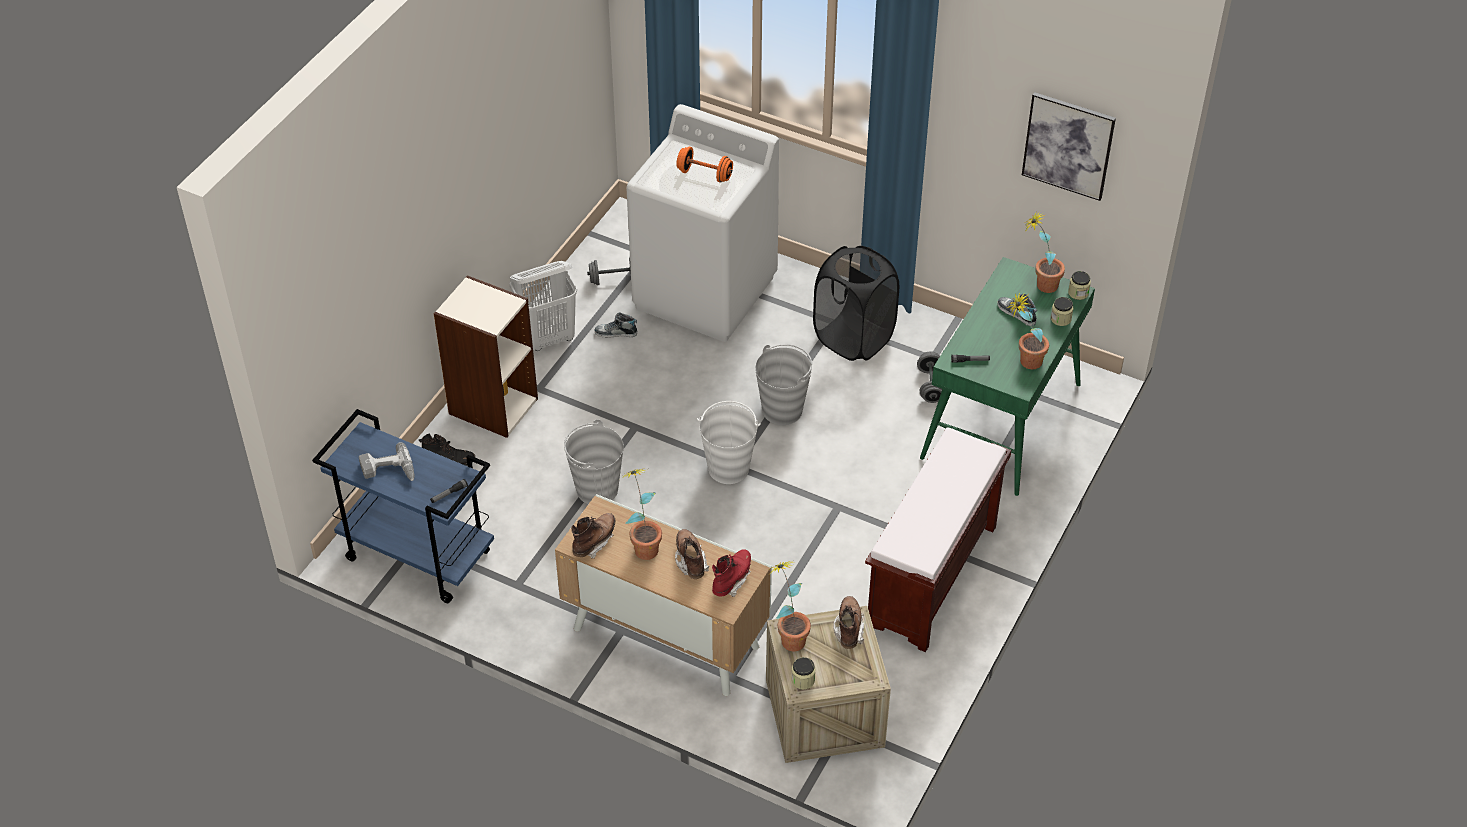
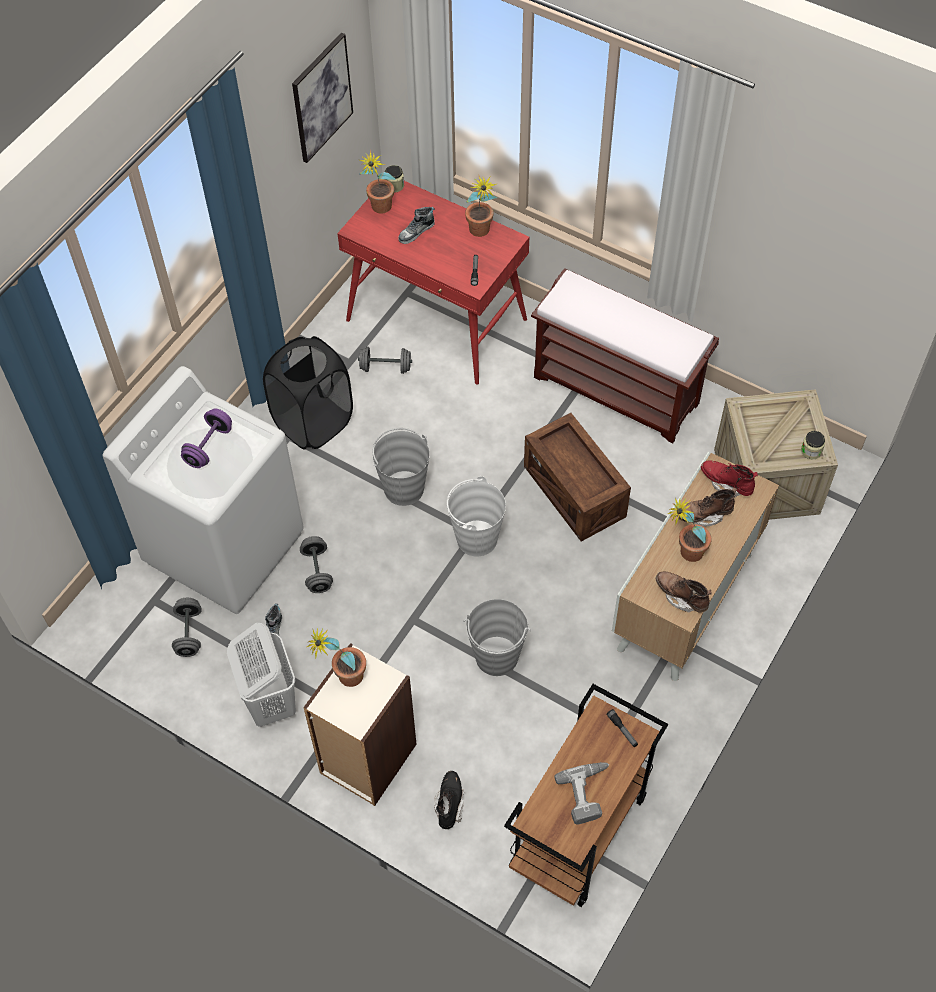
camera: 85 degrees left, 10 degrees up
(416, 556) = (579, 833): blue cart -> brown cart
(683, 356) = (317, 571): none -> grey dumbbell
(704, 174) = (209, 446): orange dumbbell -> purple dumbbell
(789, 636) = (762, 458): potted plant -> potted plant (343, 679)
(792, 543) = (574, 492): none -> crate
(848, 629) = (753, 413): brown boot -> none
(1001, 422) = (437, 320): green desk -> red desk
(1060, 319) = (427, 202): jar -> none

